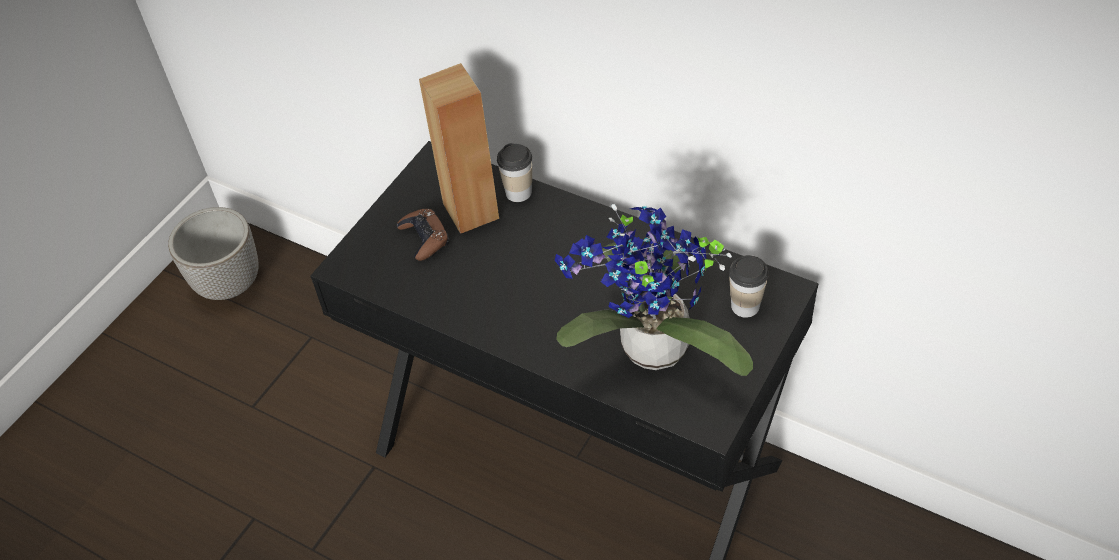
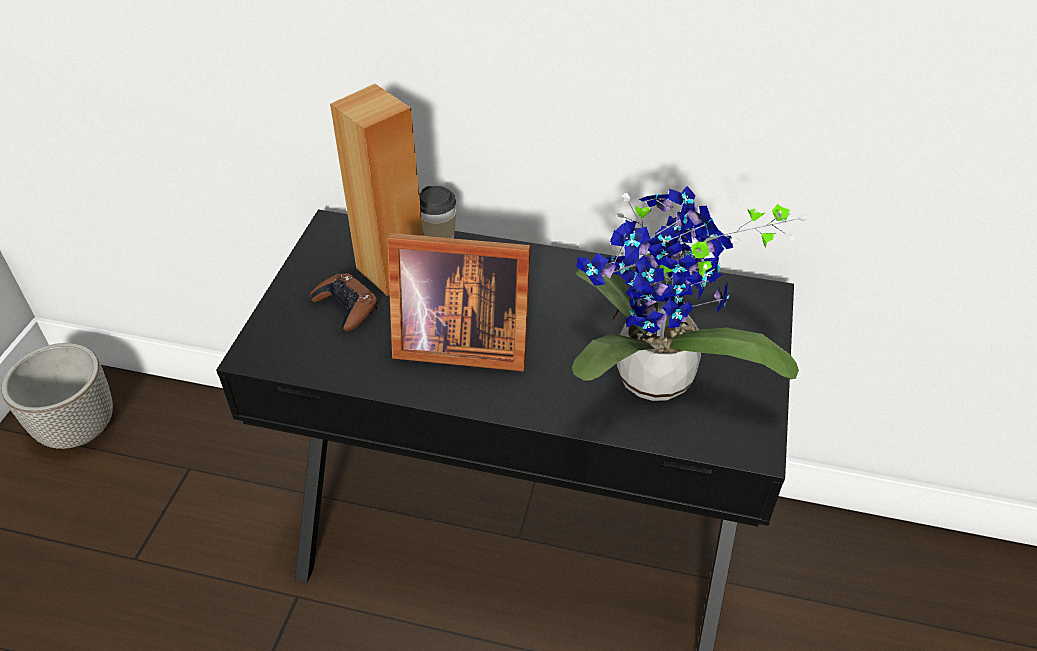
camera: 20 degrees left, 5 degrees down
(504, 286) = (457, 342): none -> picture frame
(745, 306) = (731, 317): cup -> none

